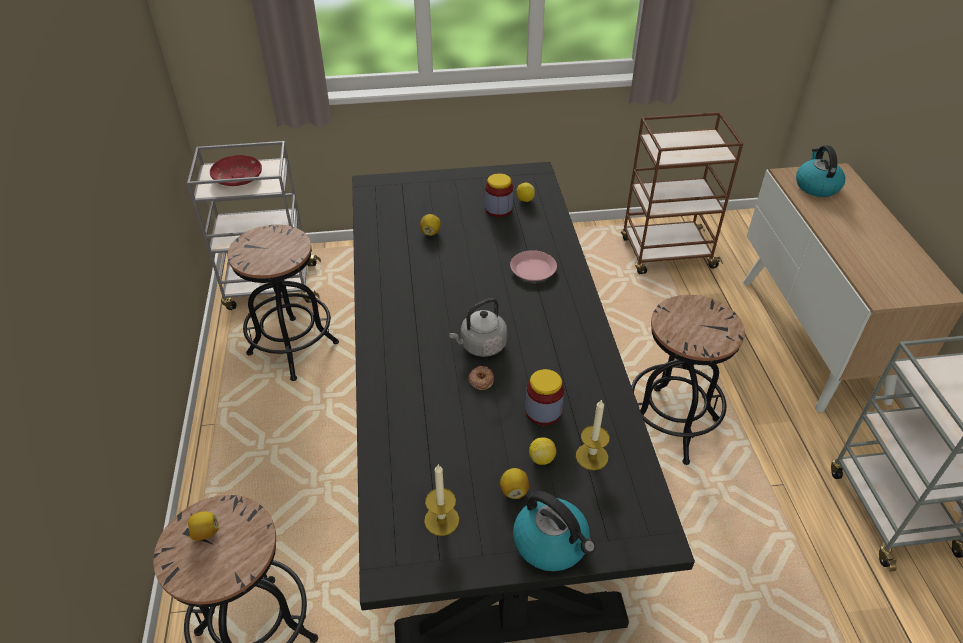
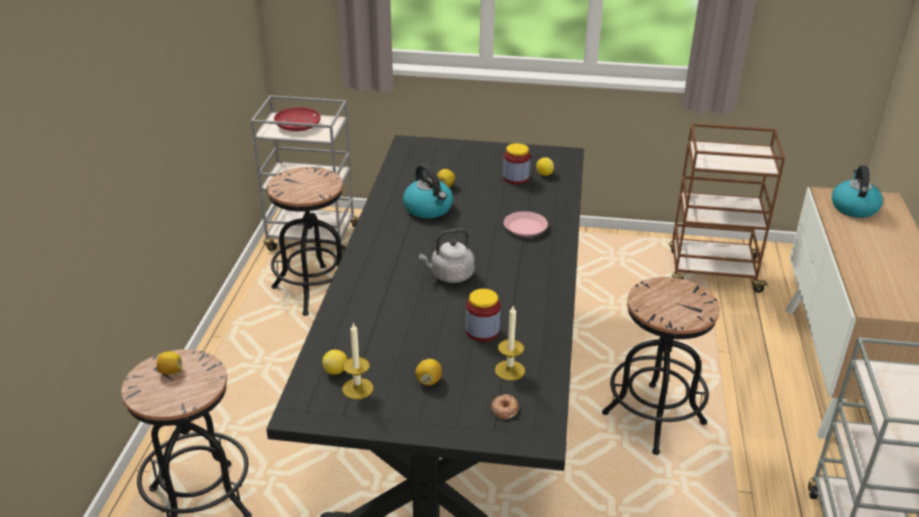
camera: 15 degrees right, 10 degrees down
(481, 380) = (438, 299): donut -> donut (504, 409)
(542, 458) = (464, 363): lemon -> lemon (336, 371)
(552, 543) = (443, 422): kettle -> kettle (429, 209)

